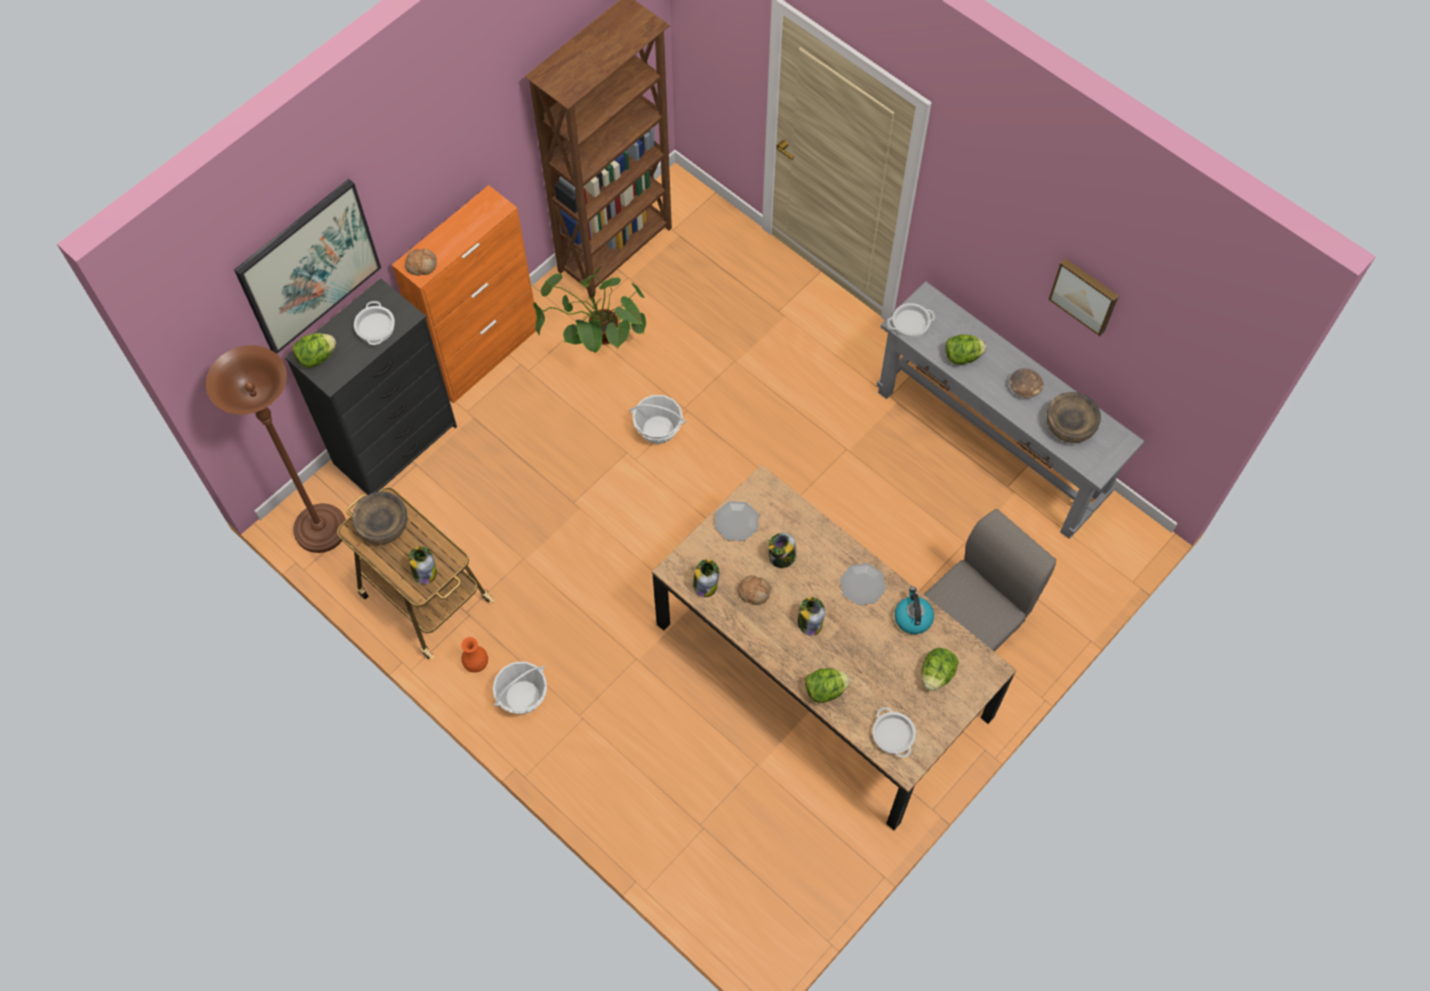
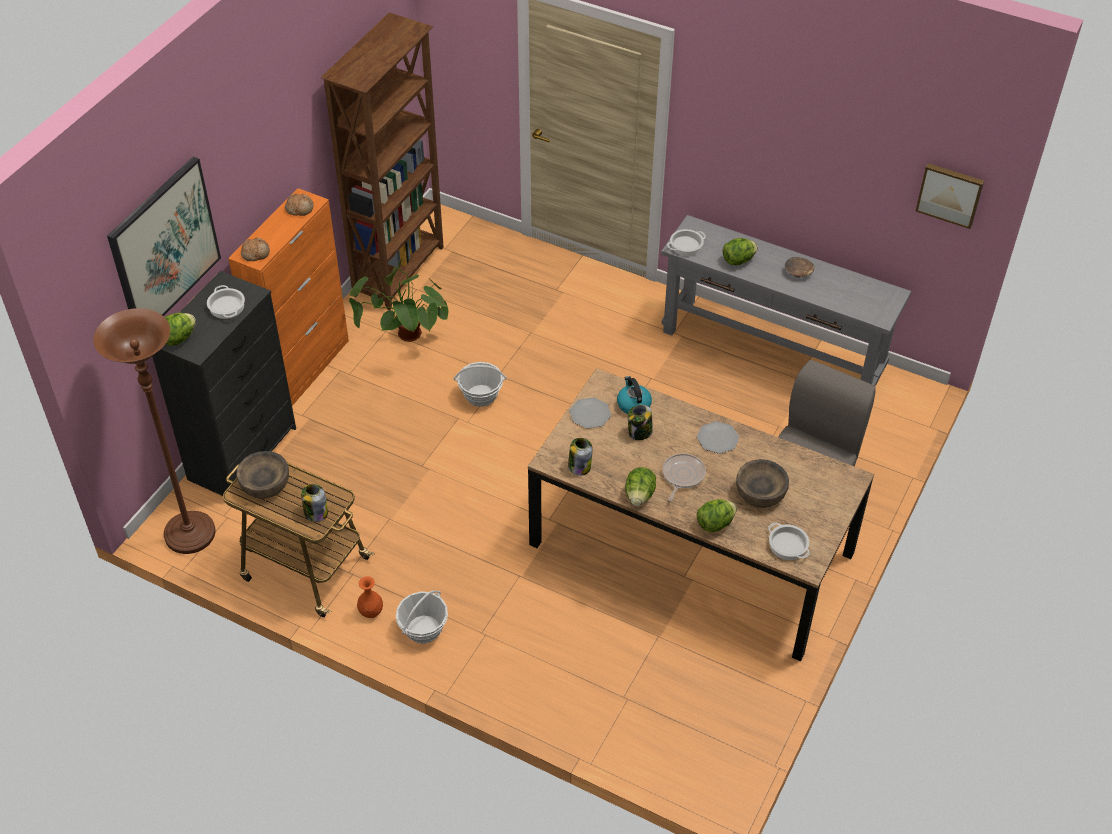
camera: 15 degrees left, 15 degrees down
(754, 591) = (625, 463): bread -> bread (300, 208)
(809, 622) = (682, 476): jar -> frying pan
(912, 617) = (770, 454): kettle -> kettle (633, 404)
(937, 674) = (807, 491): lettuce -> lettuce (639, 495)
(1069, 425) = (846, 291): brown bowl -> brown bowl (760, 493)
(1085, 295) = (837, 164): picture -> picture (950, 194)

